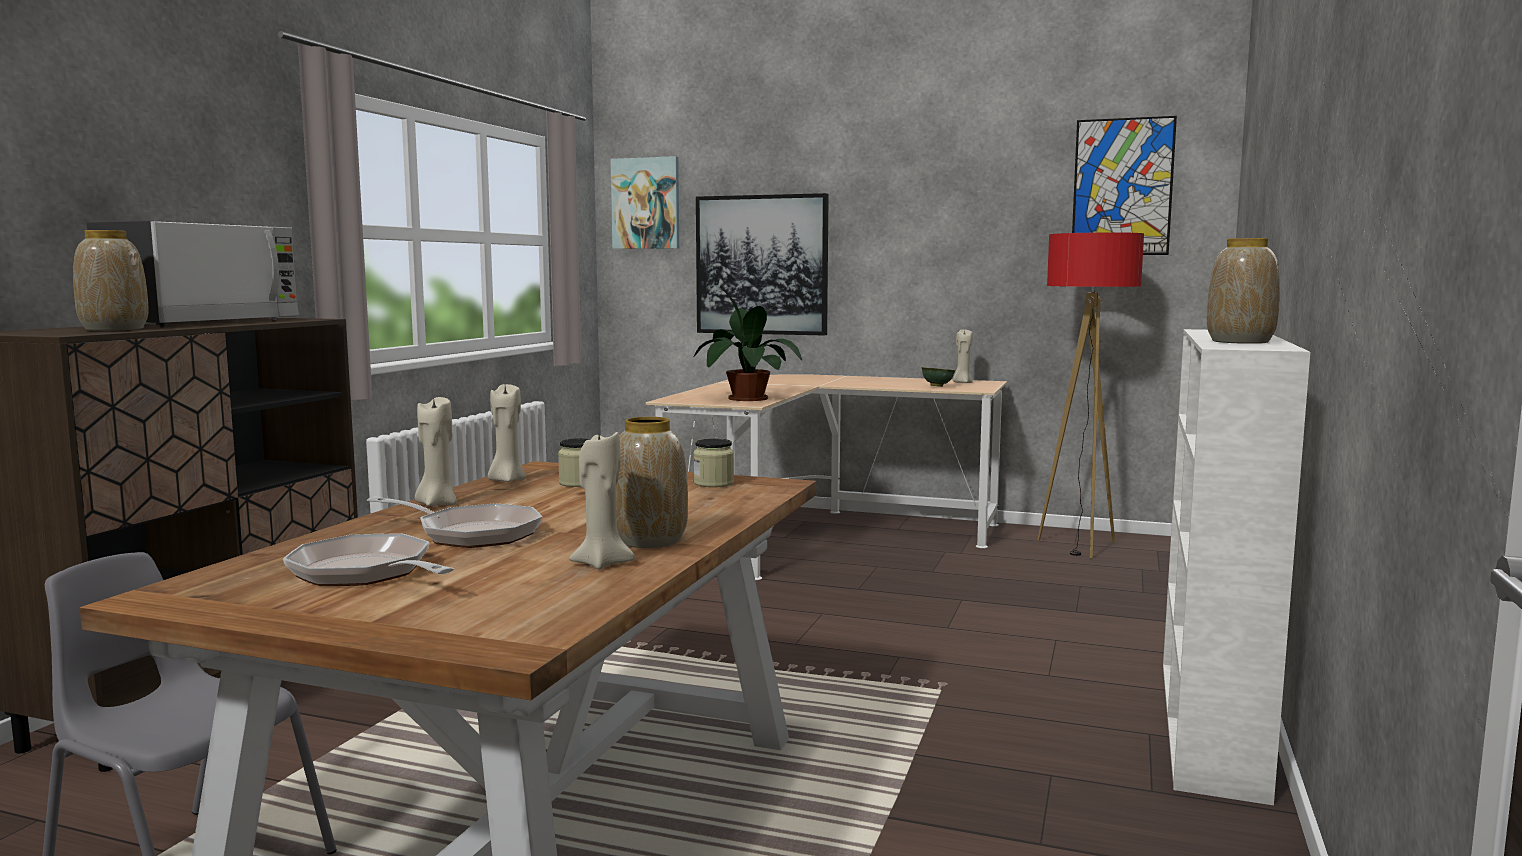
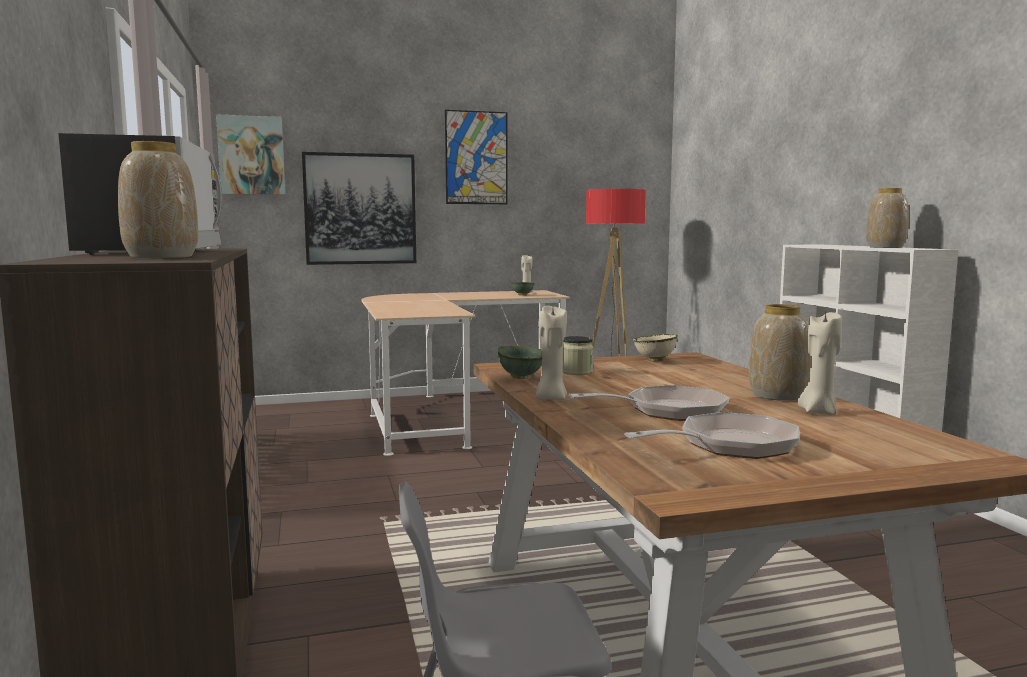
camera: 35 degrees left, 0 degrees up
(367, 573) = (729, 446): frying pan -> frying pan turned 150 degrees clockwise
(507, 480) = (521, 377): beige candle -> green bowl
(713, 483) = (655, 361): jar -> beige bowl
(744, 398) = (437, 310): potted plant -> none
(1122, 187) = (610, 160): picture -> picture (476, 158)

